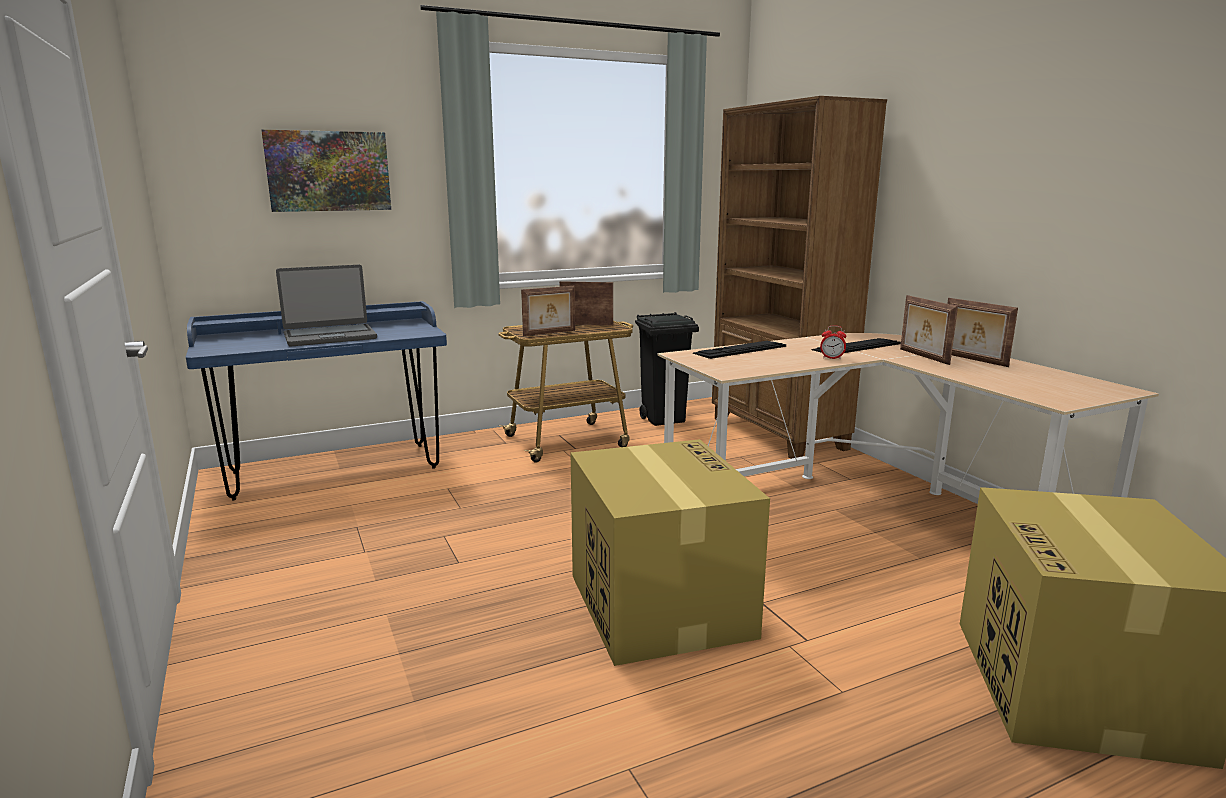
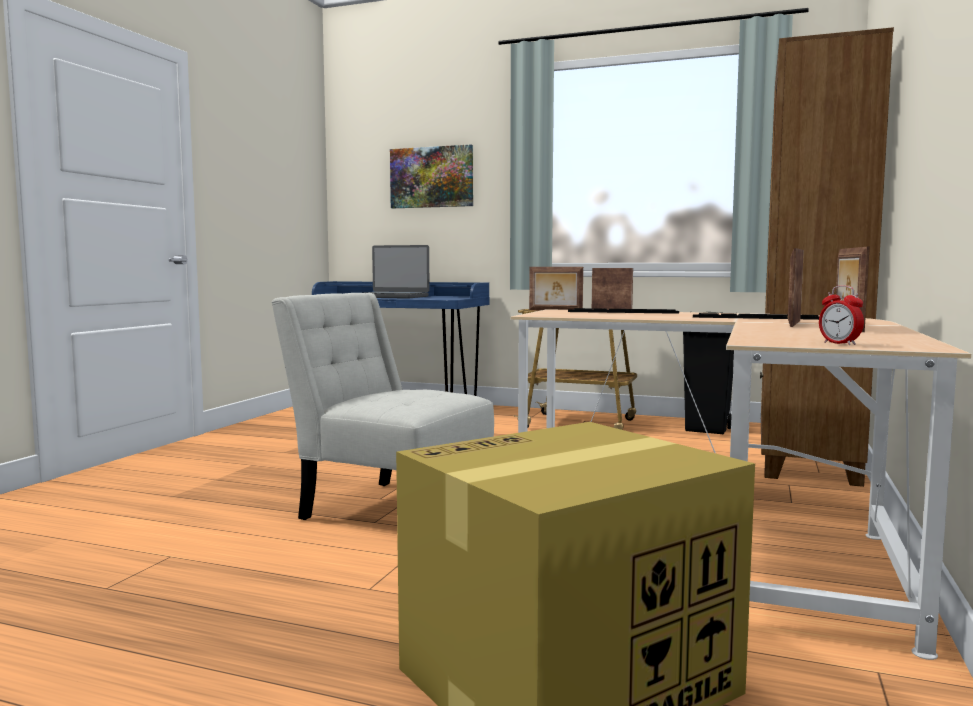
camera: 45 degrees right, 10 degrees down
(658, 604) = (389, 509): cardboard box -> white chair
(832, 358) = (681, 318): alarm clock -> alarm clock (839, 343)

